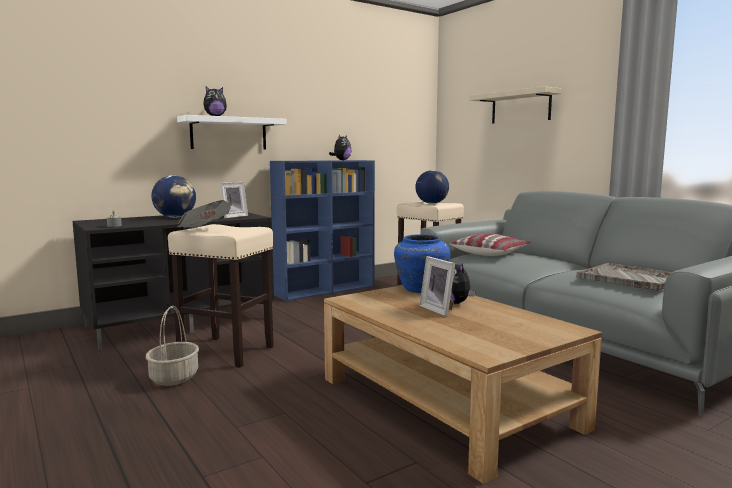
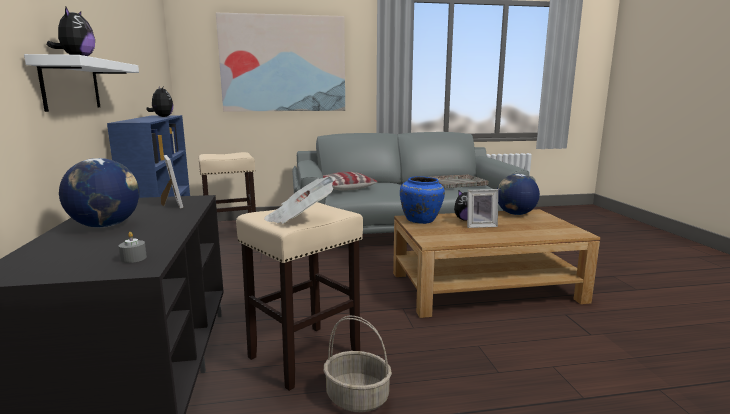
camera: 65 degrees left, 5 degrees up
(431, 203) = (228, 155): globe -> globe (515, 214)
(520, 107) = (283, 64): beige shelf -> picture

